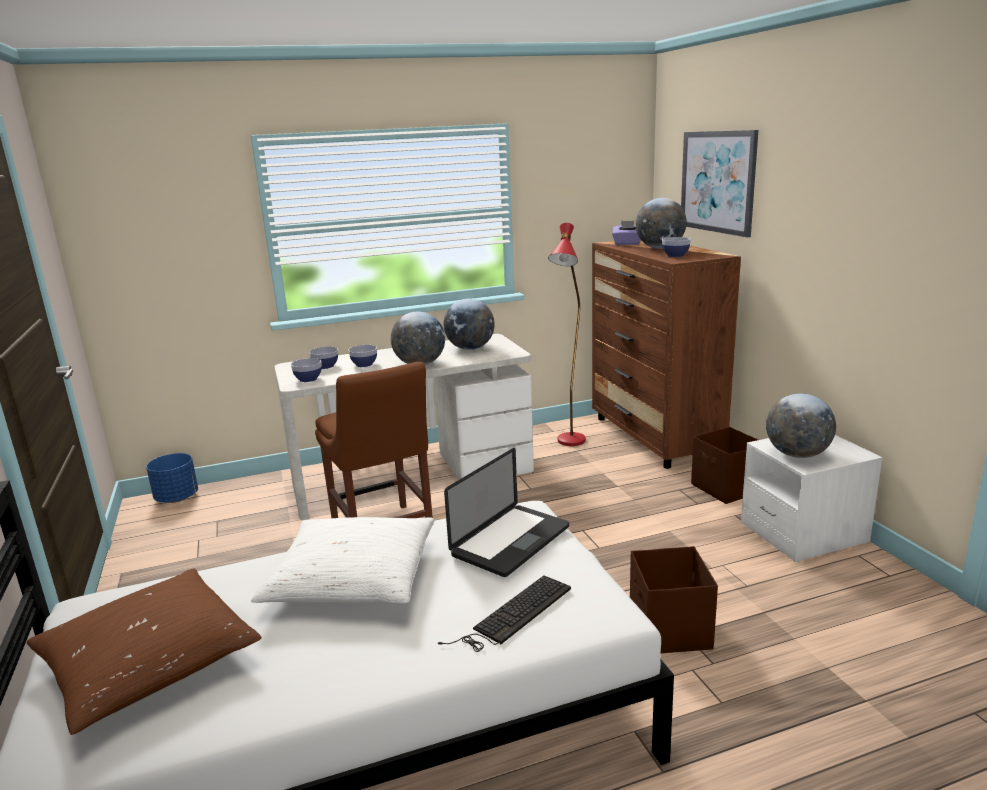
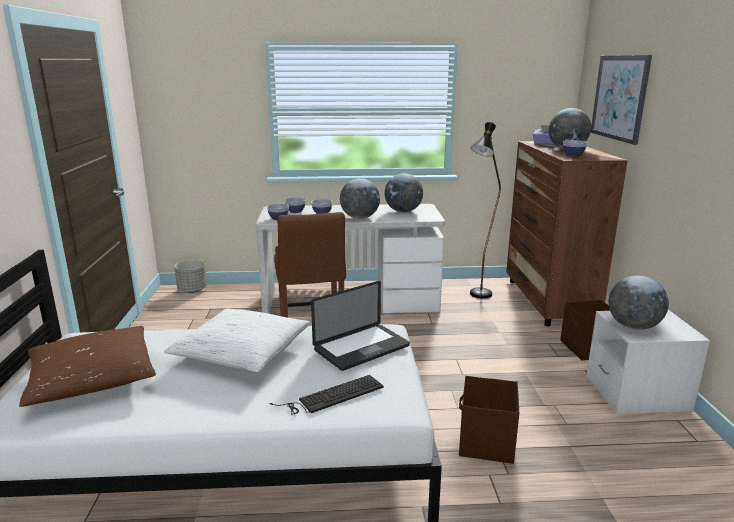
camera: 15 degrees right, 0 degrees up
(177, 498) = (193, 290): blue planter -> grey planter
(570, 445) = (478, 297): red floor lamp -> black floor lamp

